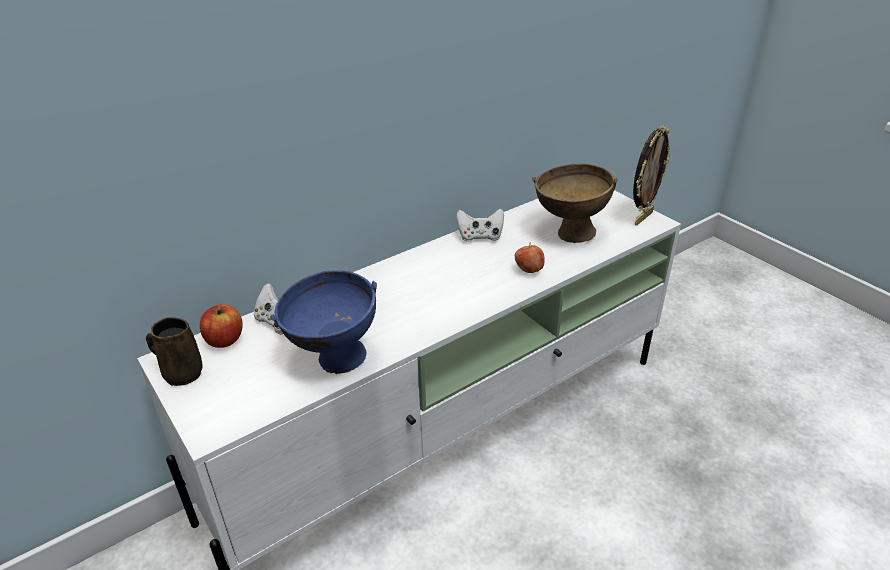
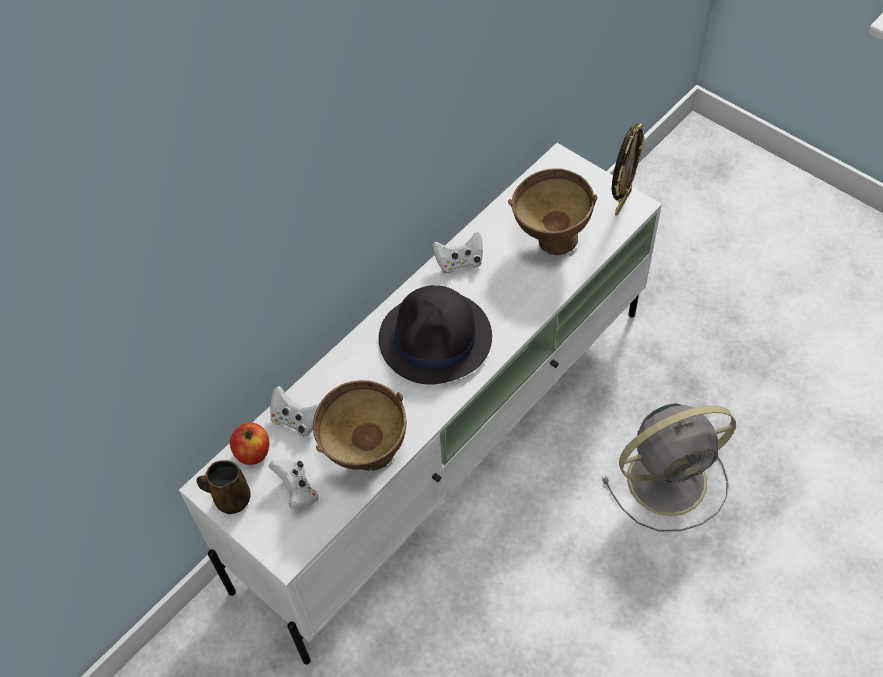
camera: 10 degrees left, 20 degrees up
(250, 377) = (297, 490): none -> white game controller
(332, 361) = (364, 456): blue bowl -> brown bowl
(439, 284) = (436, 339): none -> black hat
(528, 270) = (519, 303): apple -> none
(666, 506) = (670, 478): none -> grey fan

